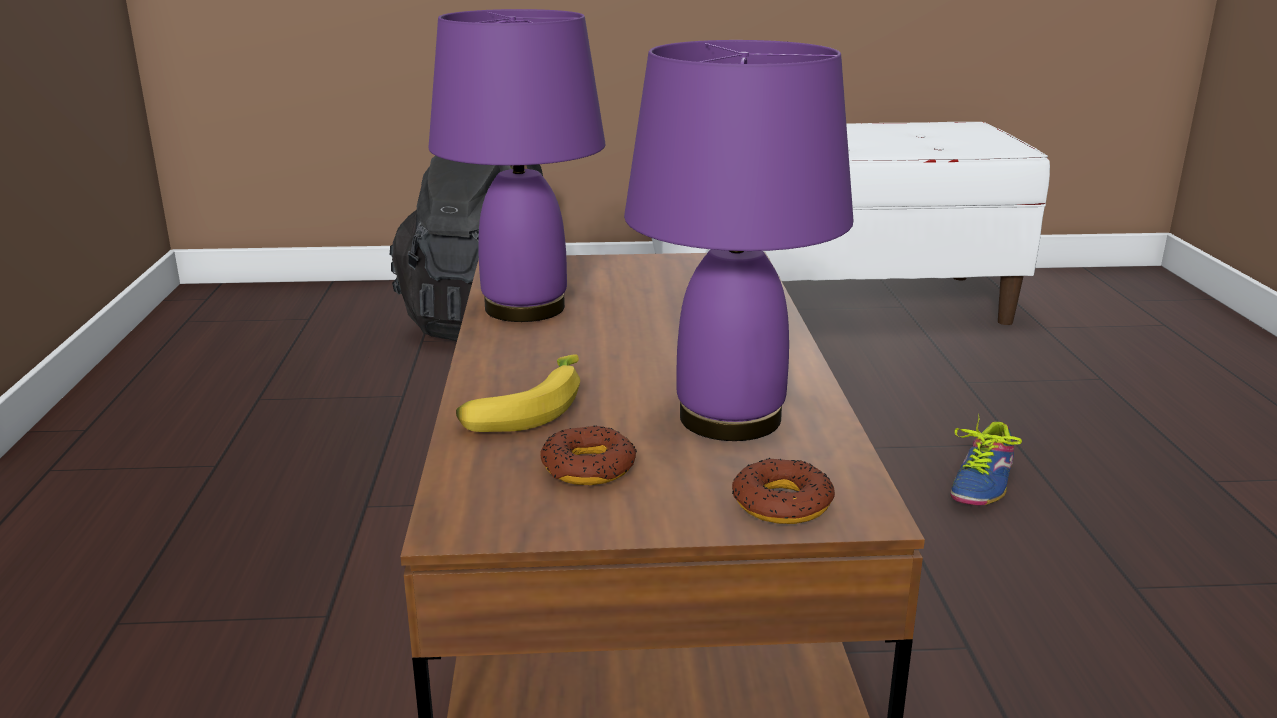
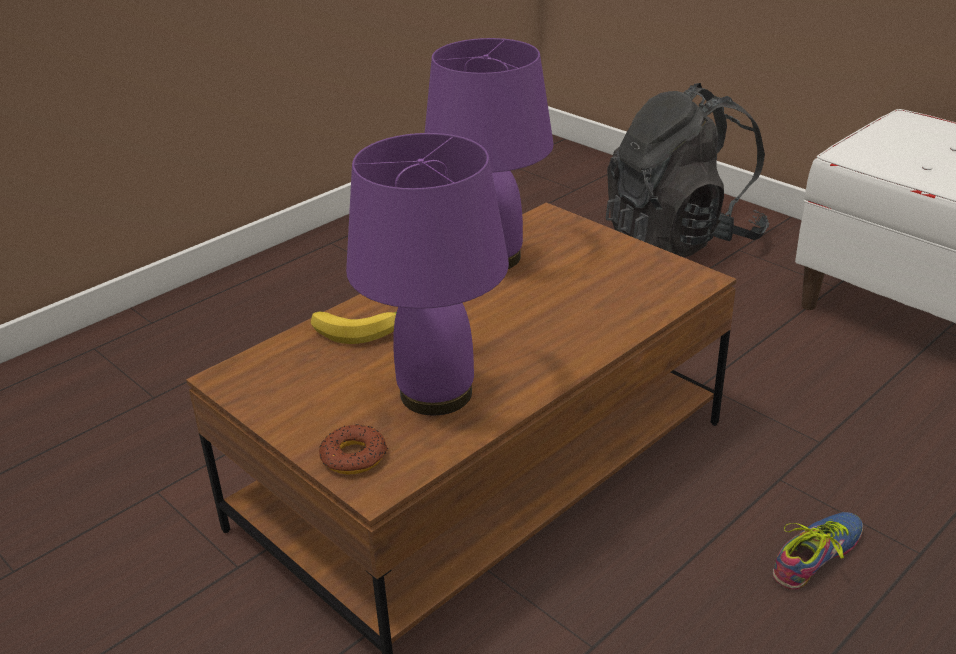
camera: 50 degrees right, 10 degrees up
(588, 467) = (321, 381): donut -> none
(977, 481) = (820, 558): shoe -> shoe turned 150 degrees clockwise

